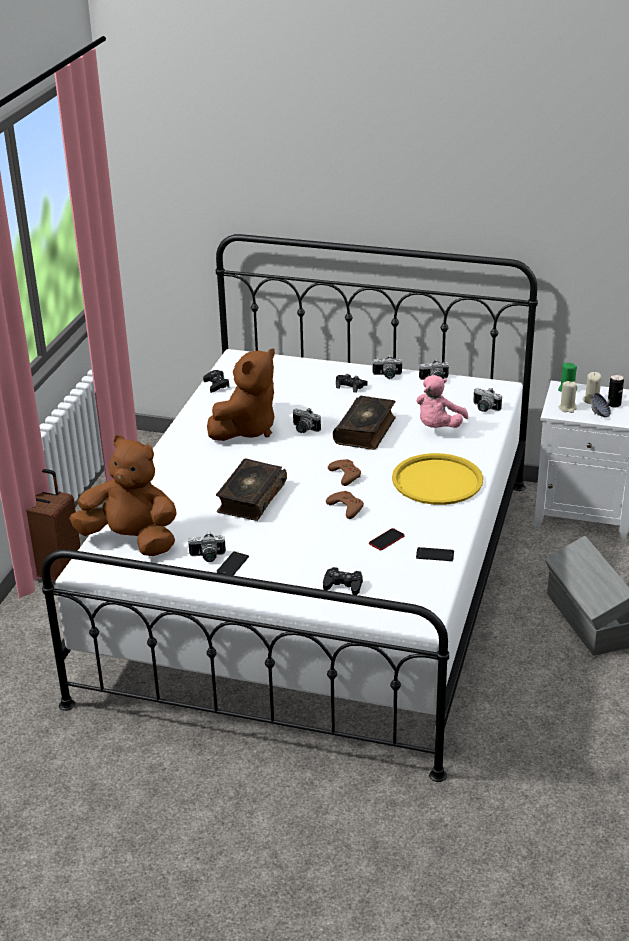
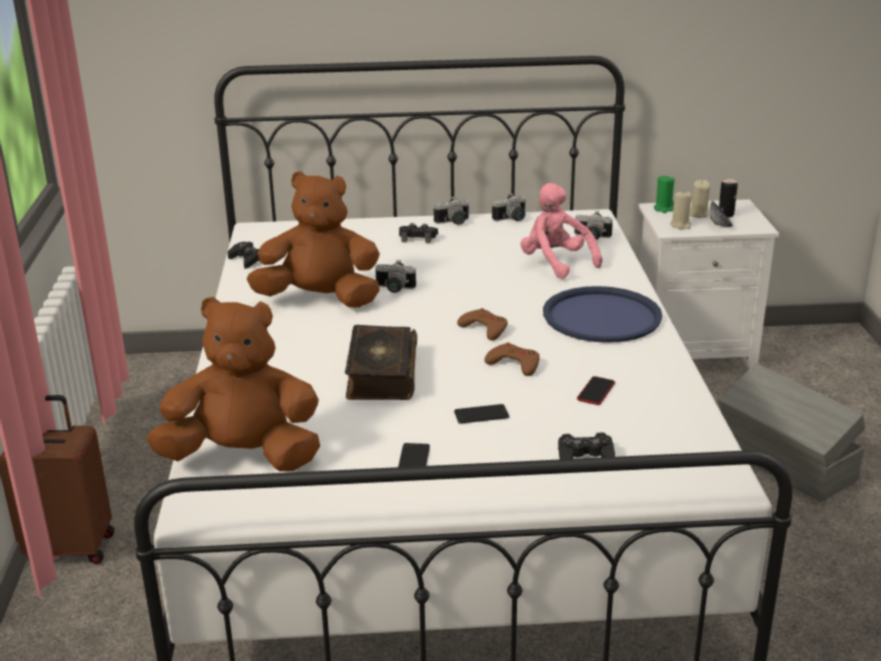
camera: 20 degrees left, 5 degrees down
(207, 557) = (370, 458): camera -> none
(247, 429) = (320, 299): brown plush toy -> brown plush toy turned 105 degrees counterclockwise
(366, 430) = (472, 279): book -> none
(435, 555) = (670, 397): phone -> phone (481, 415)
(437, 481) = (601, 316): yellow tray -> blue tray
(438, 427) = (556, 263): pink plush toy -> pink plush toy turned 135 degrees clockwise

